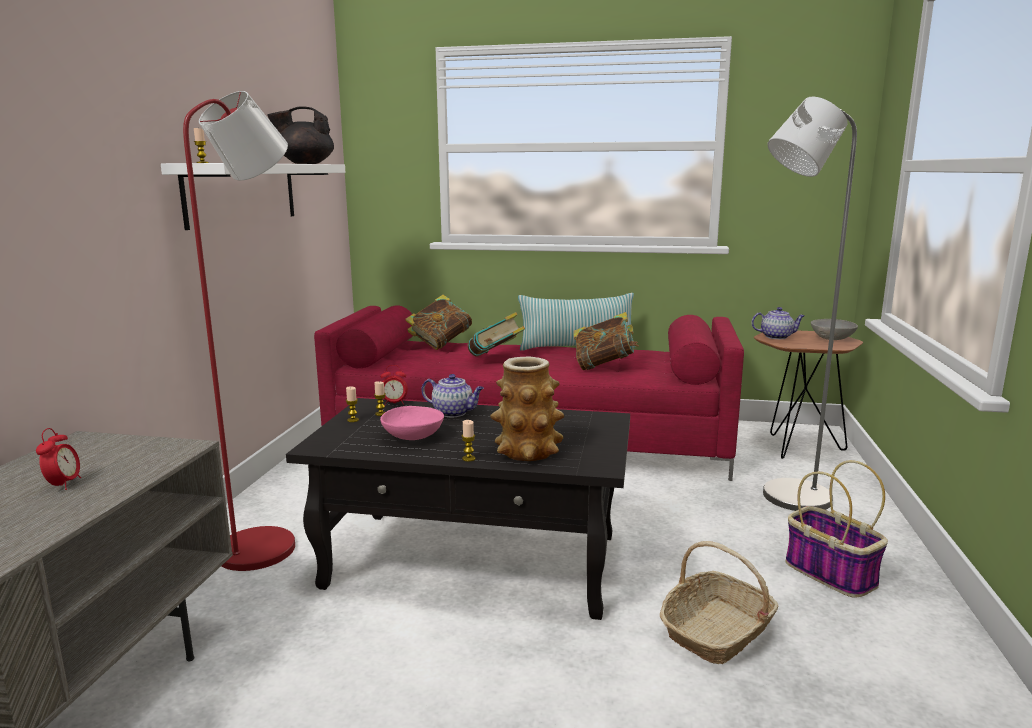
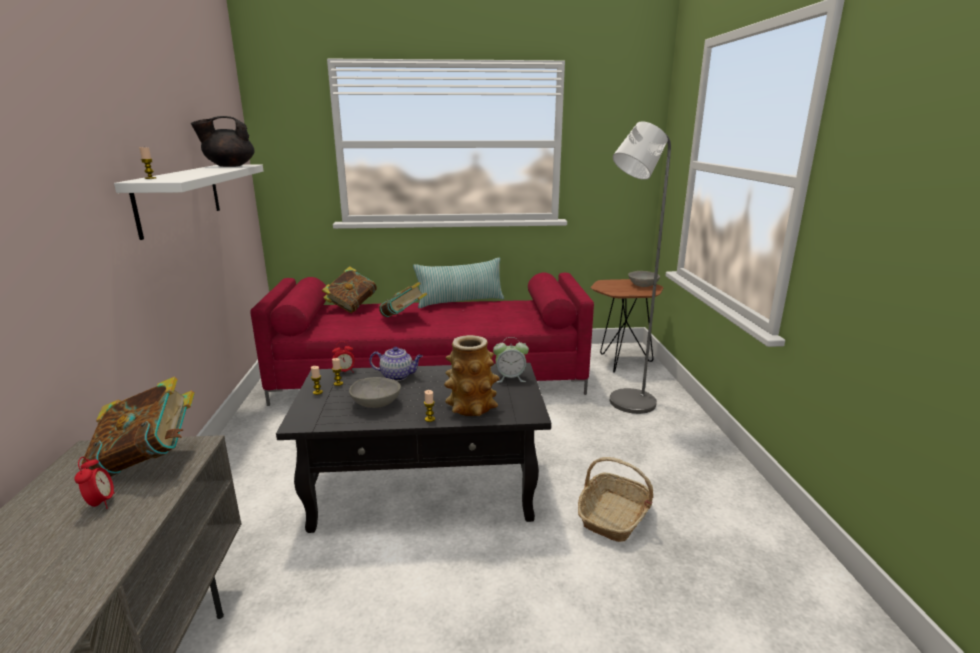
camera: 15 degrees left, 5 degrees up
(269, 543) = (249, 498): red floor lamp -> none
(412, 437) = (375, 404): pink bowl -> grey bowl
(594, 427) = (510, 378): none -> alarm clock
(604, 366) = (489, 319): book -> book (149, 460)
(777, 337) = (606, 286): teapot -> none
(828, 573) = (669, 459): basket -> none

